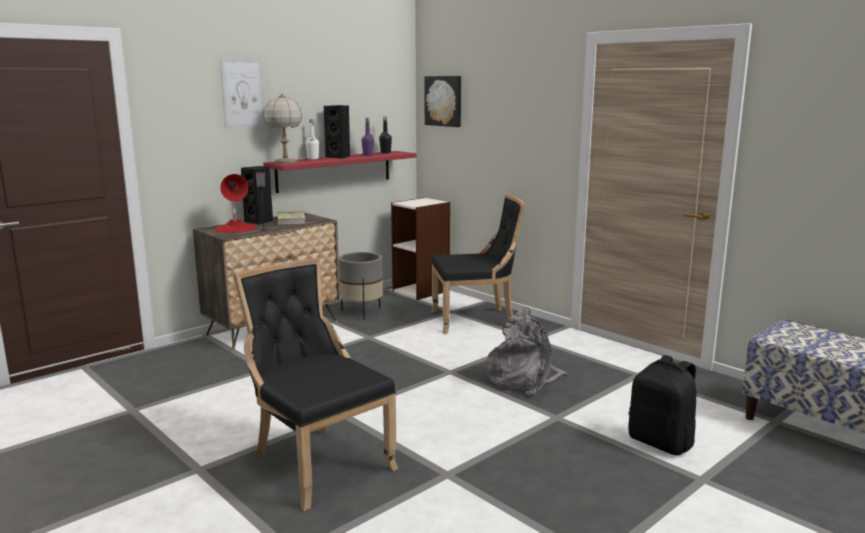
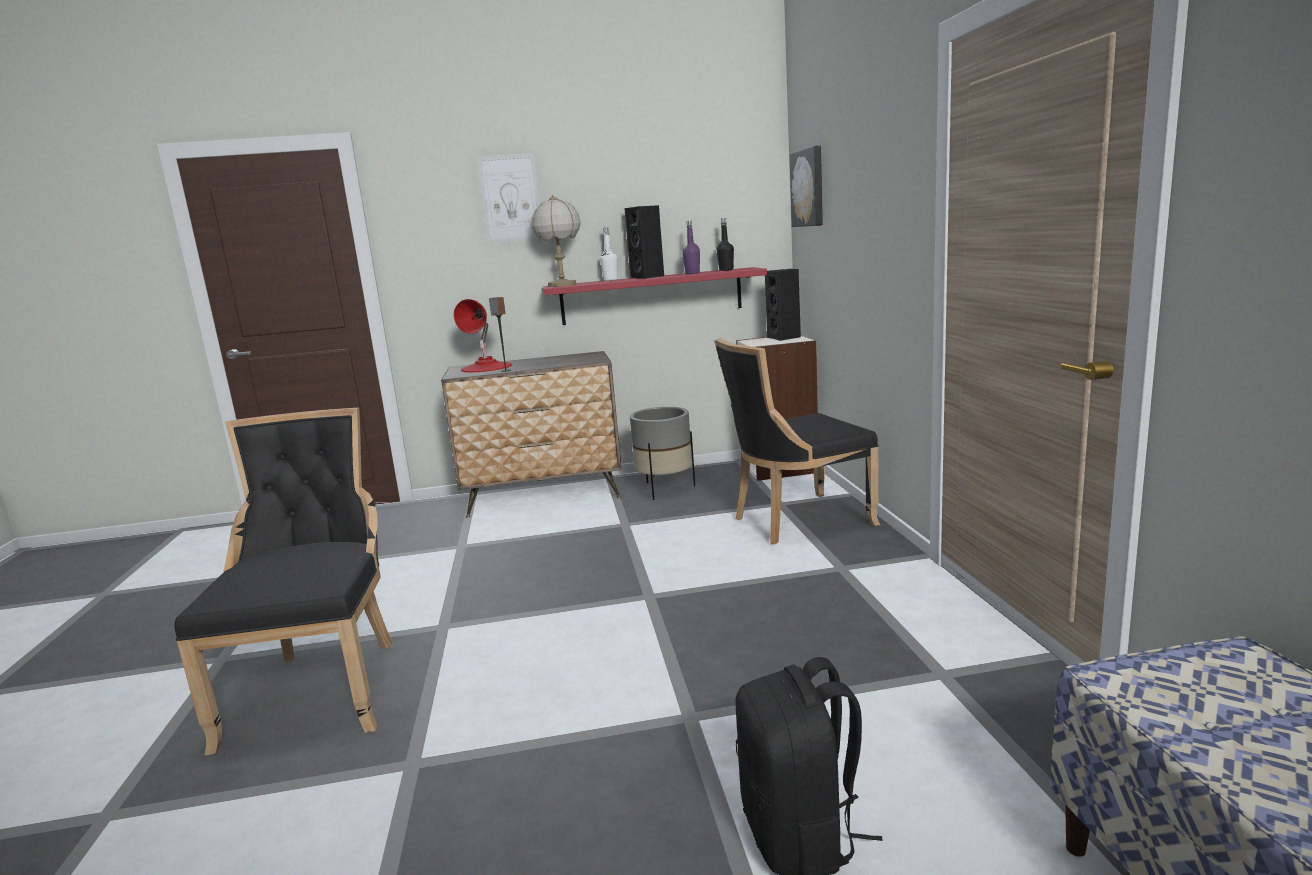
camera: 35 degrees right, 0 degrees up
(260, 221) = (529, 360): black speaker -> black speaker (784, 338)
(291, 220) = (565, 359): book -> none
(476, 319) = (796, 521): black chair -> black chair turned 135 degrees clockwise
(524, 379) = (733, 634): grey backpack -> none

